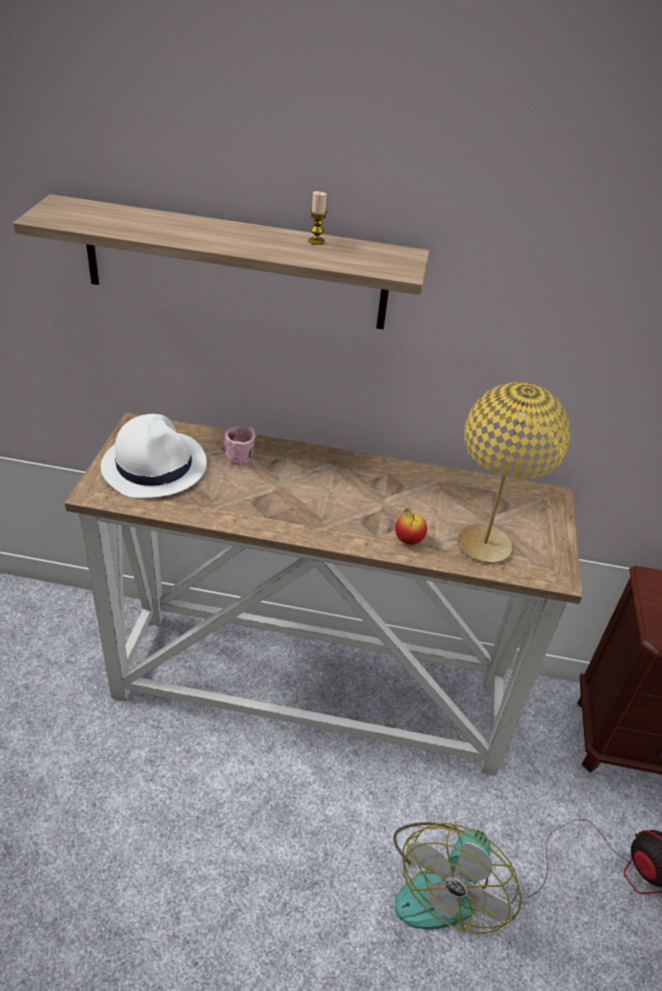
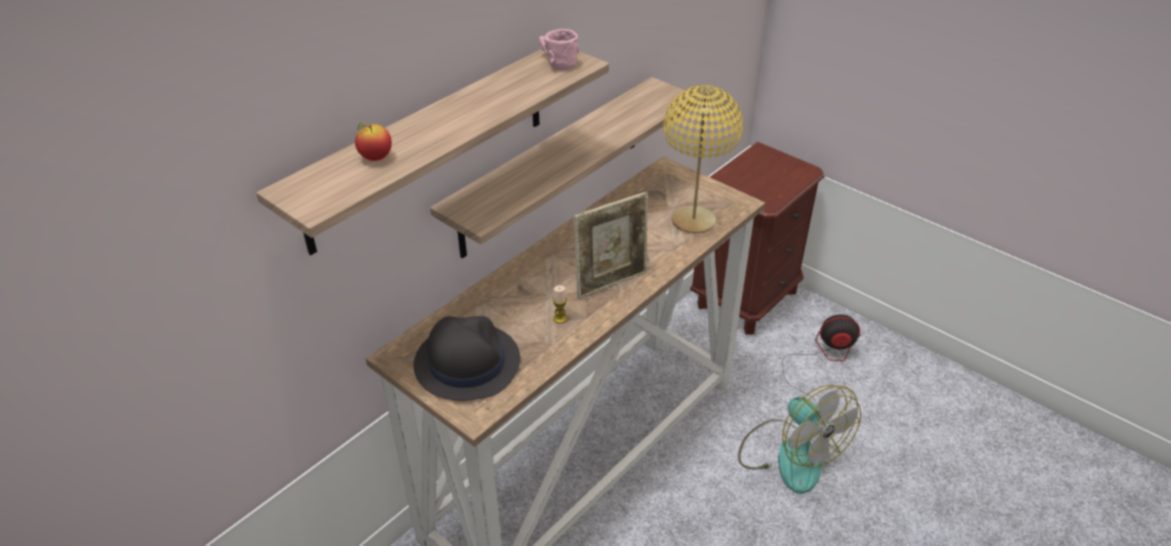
camera: 55 degrees left, 0 degrees up
(154, 465) = (466, 362): white hat -> black hat
(241, 453) = (493, 303): pink mug -> pink mug (554, 62)
(316, 241) = (501, 82): candle -> candle (560, 318)
(330, 517) = (611, 282): none -> picture frame
(396, 389) = (552, 166): none -> shelf
(408, 540) = (664, 253): apple -> apple (376, 158)

